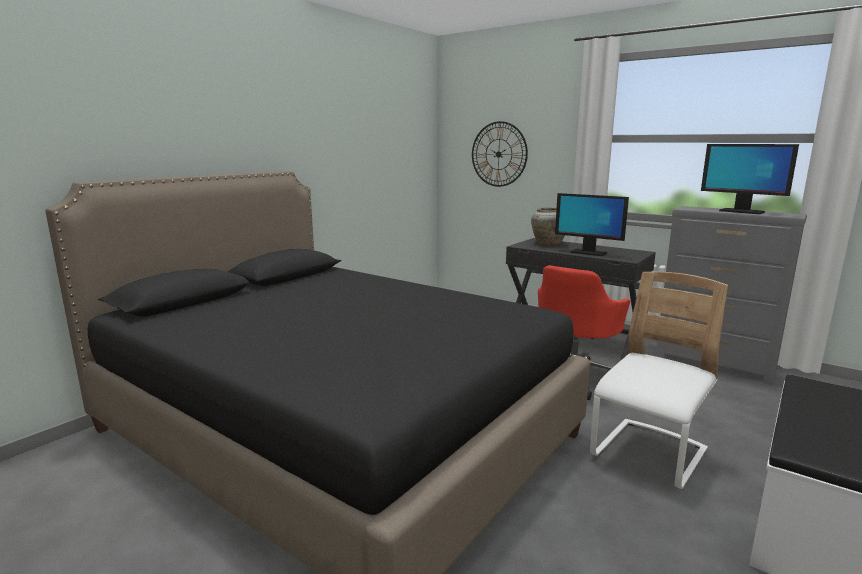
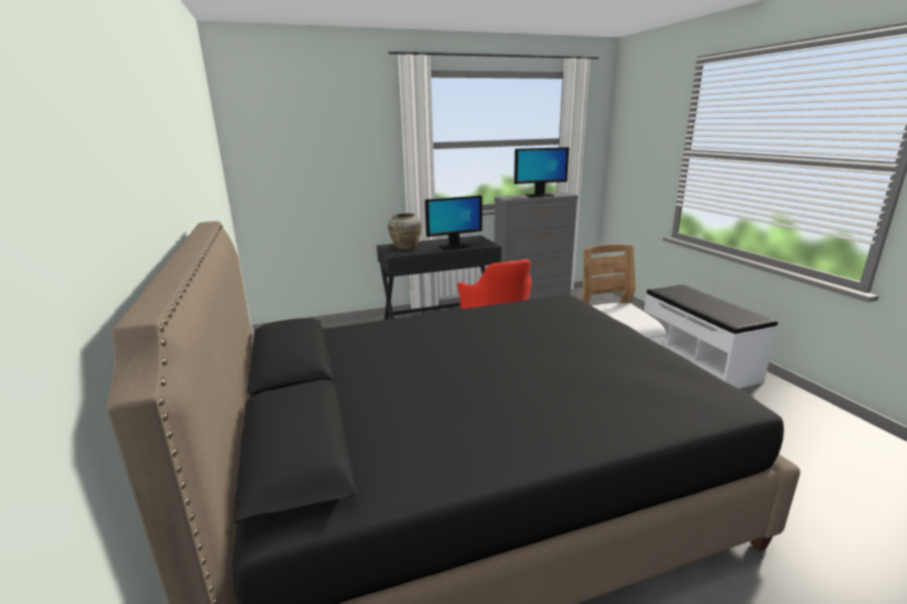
camera: 55 degrees left, 5 degrees up
(498, 154) = (313, 166): wall clock -> none

